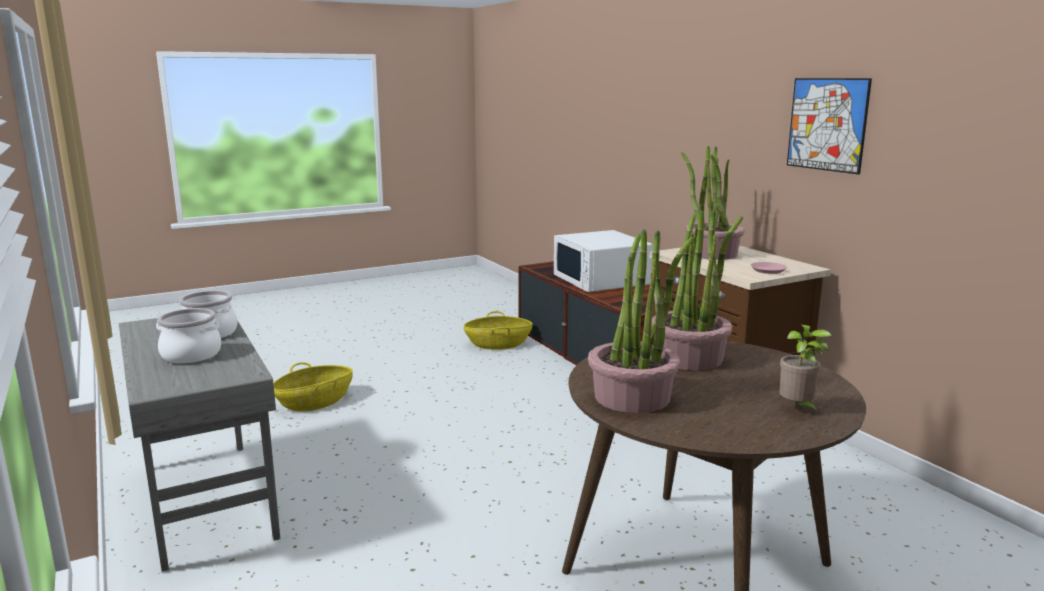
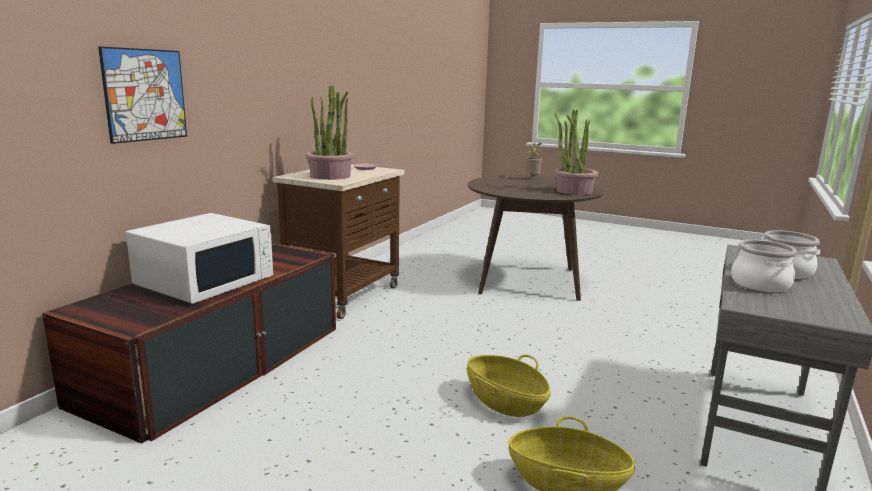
camera: 125 degrees left, 0 degrees up
(498, 344) = (238, 433): basket -> basket (505, 402)
(689, 358) = (509, 189): potted plant -> none
(827, 124) = (322, 65): picture -> picture (145, 95)

